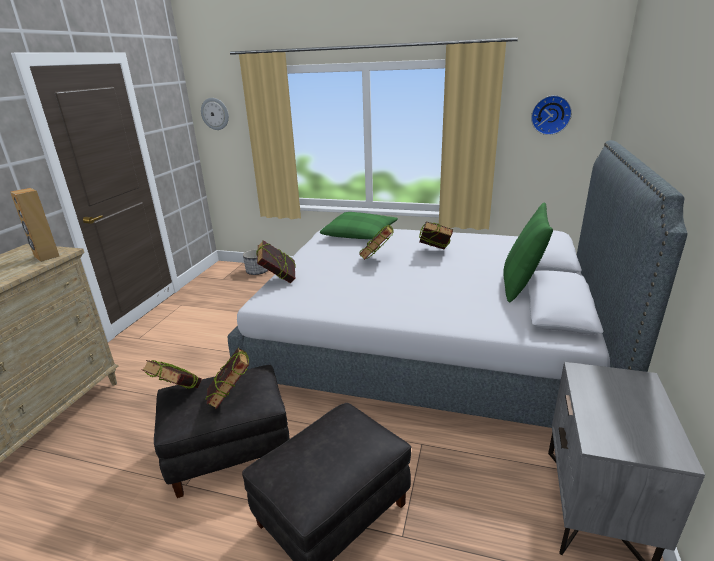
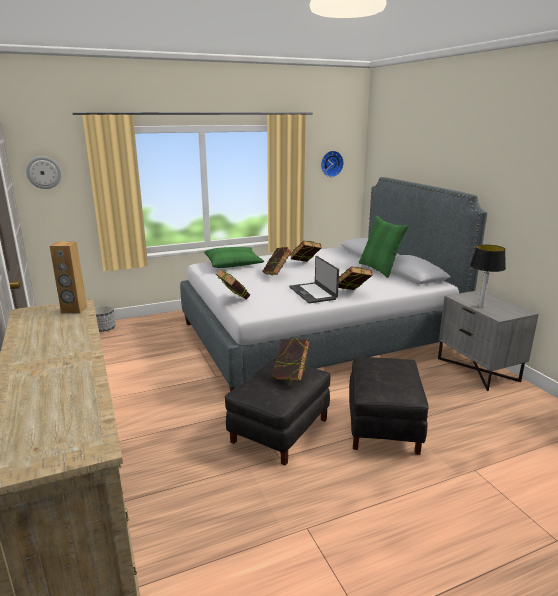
camera: 40 degrees left, 5 degrees down
(178, 395) = (252, 389): book -> book (351, 294)
(371, 296) = (313, 293): none -> laptop
(594, 408) = (481, 307): none -> table lamp

